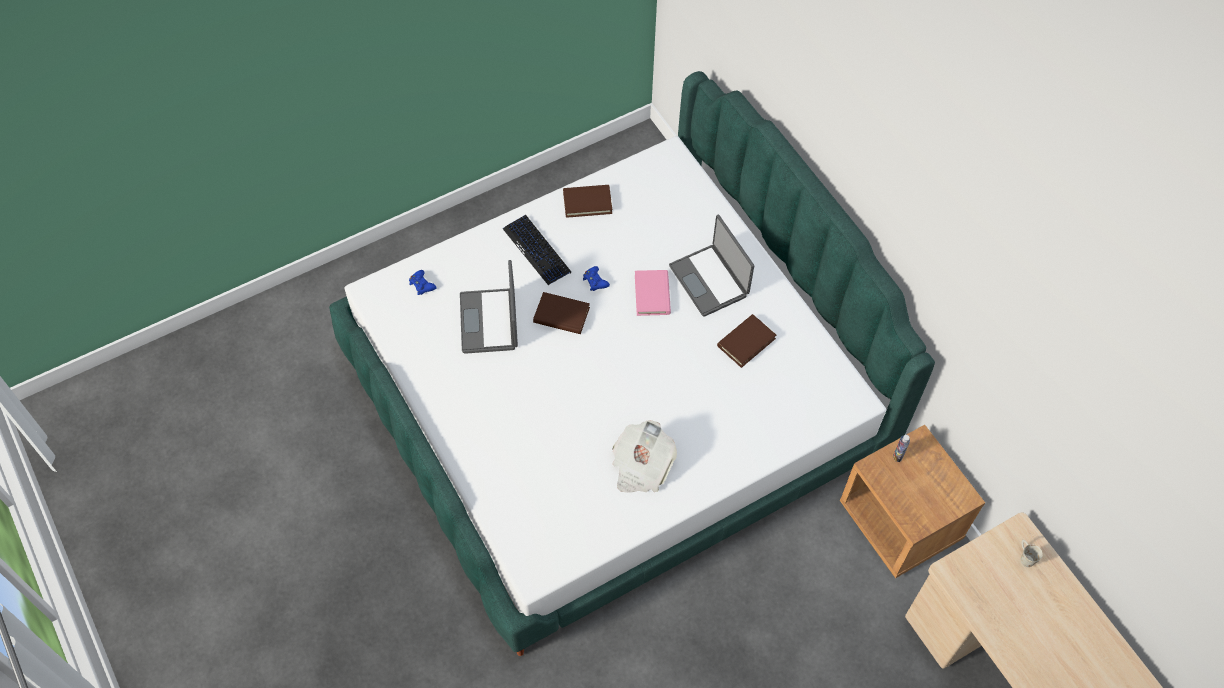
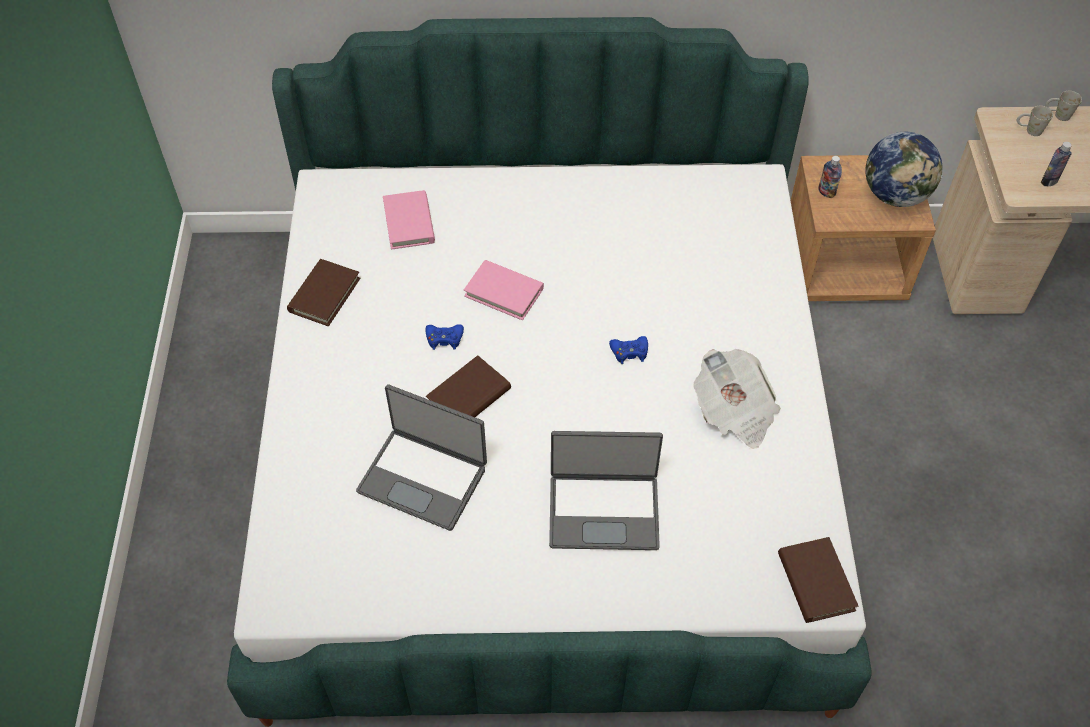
camera: 60 degrees left, 5 degrees down
(422, 285) = (307, 533): blue game controller -> blue game controller (629, 352)
(537, 250) = (354, 378): keyboard -> none
(673, 215) = (409, 222): none -> pink book
(710, 280) = (523, 231): laptop -> laptop (604, 510)
(746, 342) = (627, 237): brown book -> brown book (815, 582)
(930, 503) = (895, 195): none -> globe
(976, 588) = (1049, 181): none -> bottle
(1059, 572) = (1057, 115): none -> white mug

